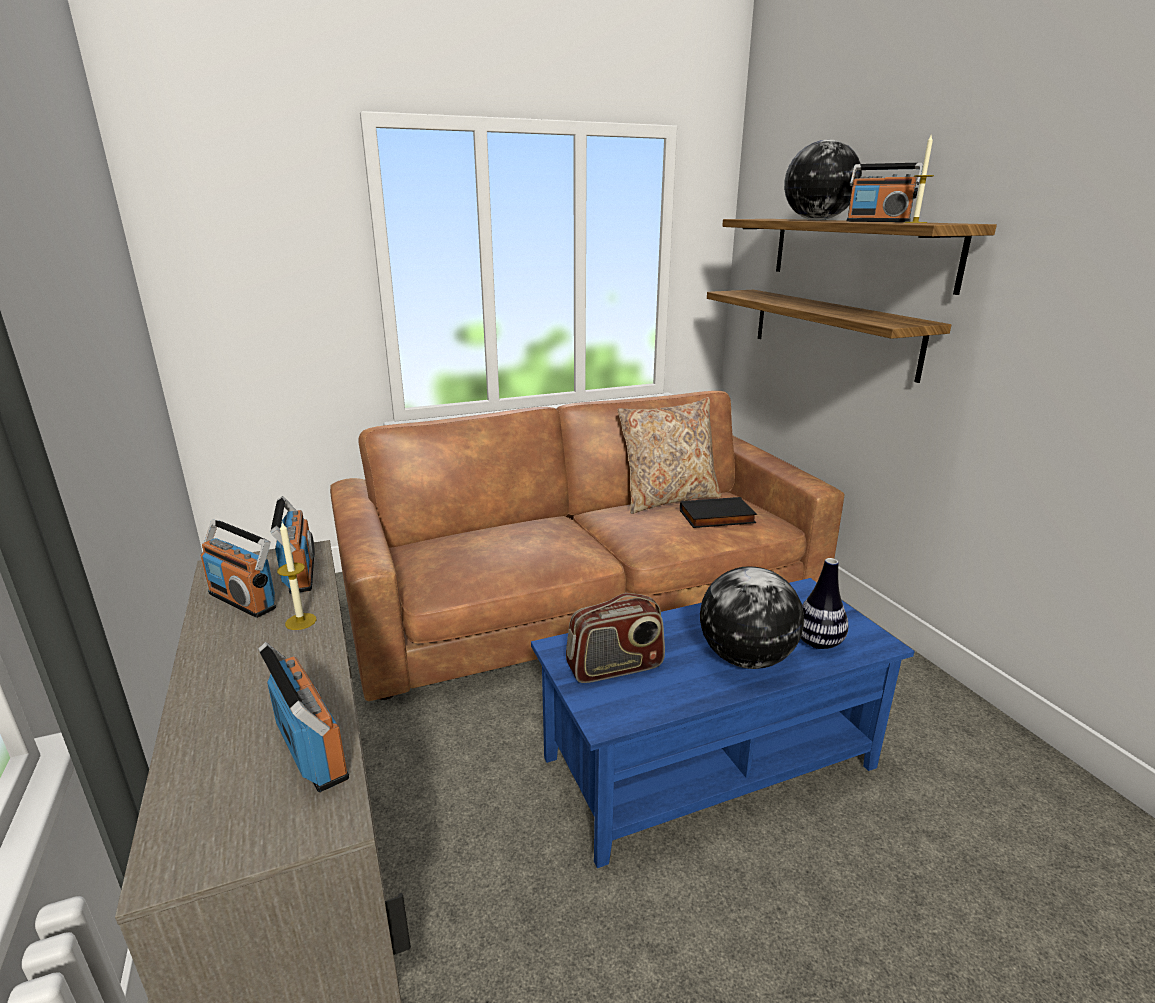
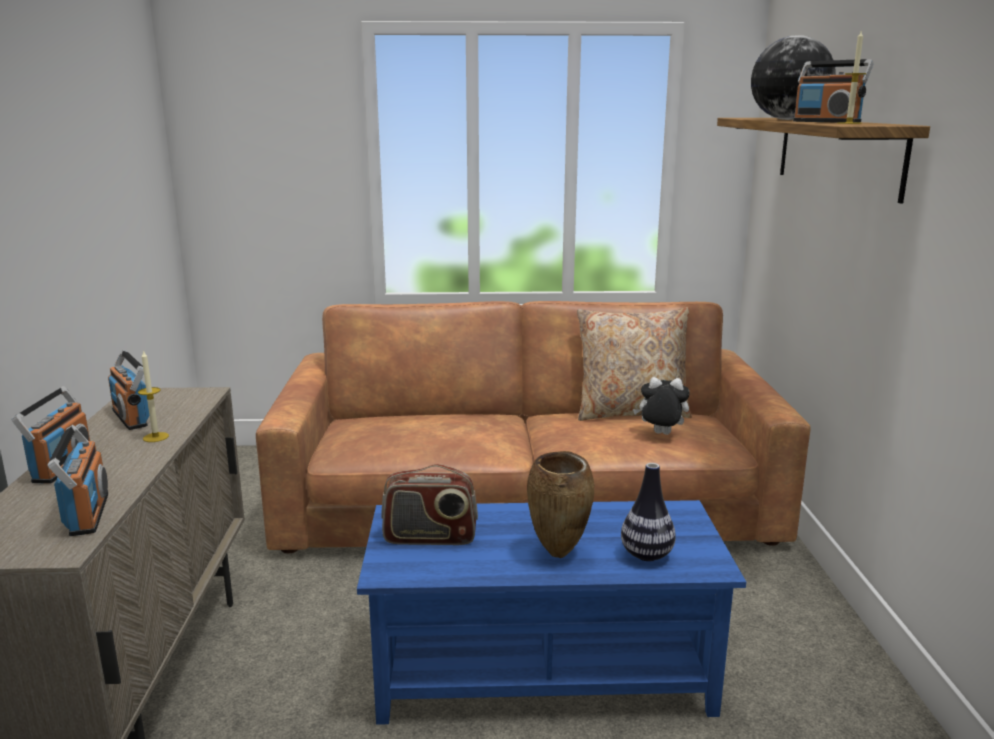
camera: 20 degrees right, 5 degrees down
(300, 574) = (186, 407): radio -> radio (62, 466)
(717, 517) = (660, 434): black book -> plush toy
(746, 658) = (559, 554): globe -> brown vase
(831, 331) = (815, 241): shelf -> none

